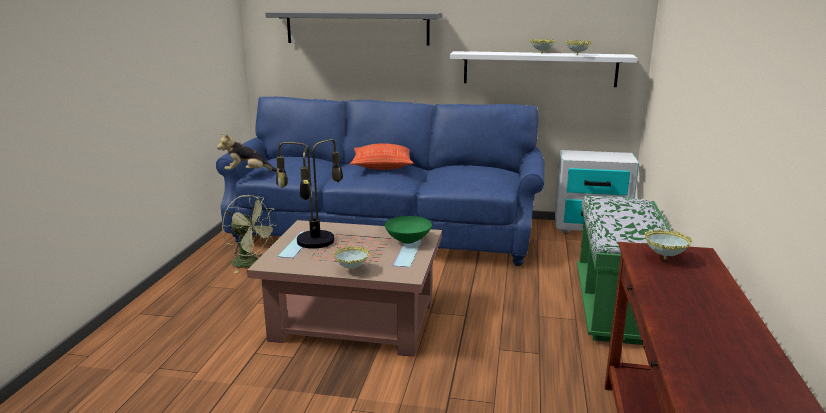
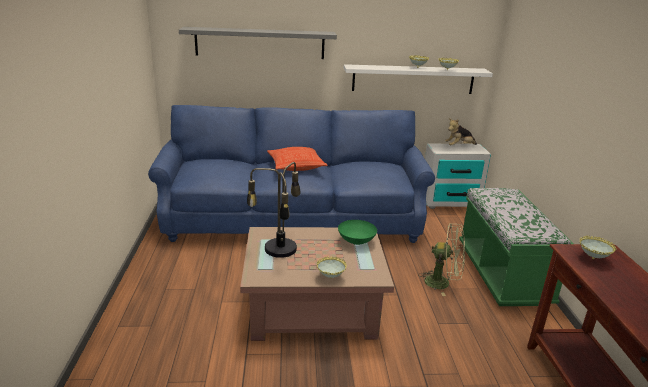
camera: 15 degrees left, 5 degrees up
(247, 173) = (181, 180): plush toy -> plush toy (459, 146)
(251, 263) = (194, 261): green fan -> green fan (442, 283)

